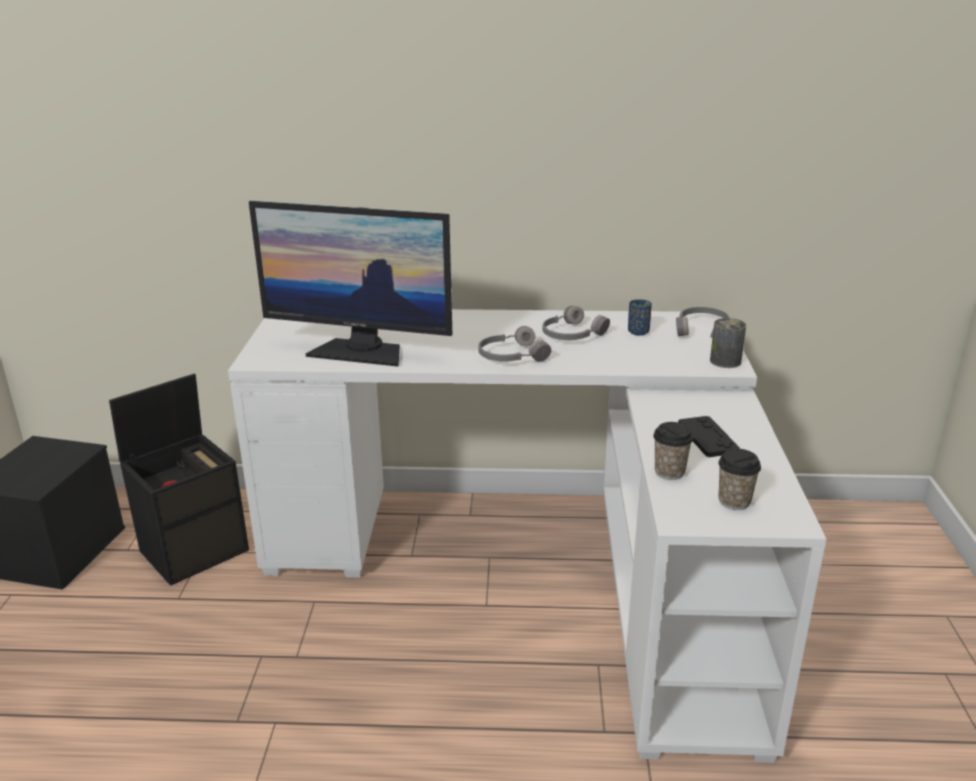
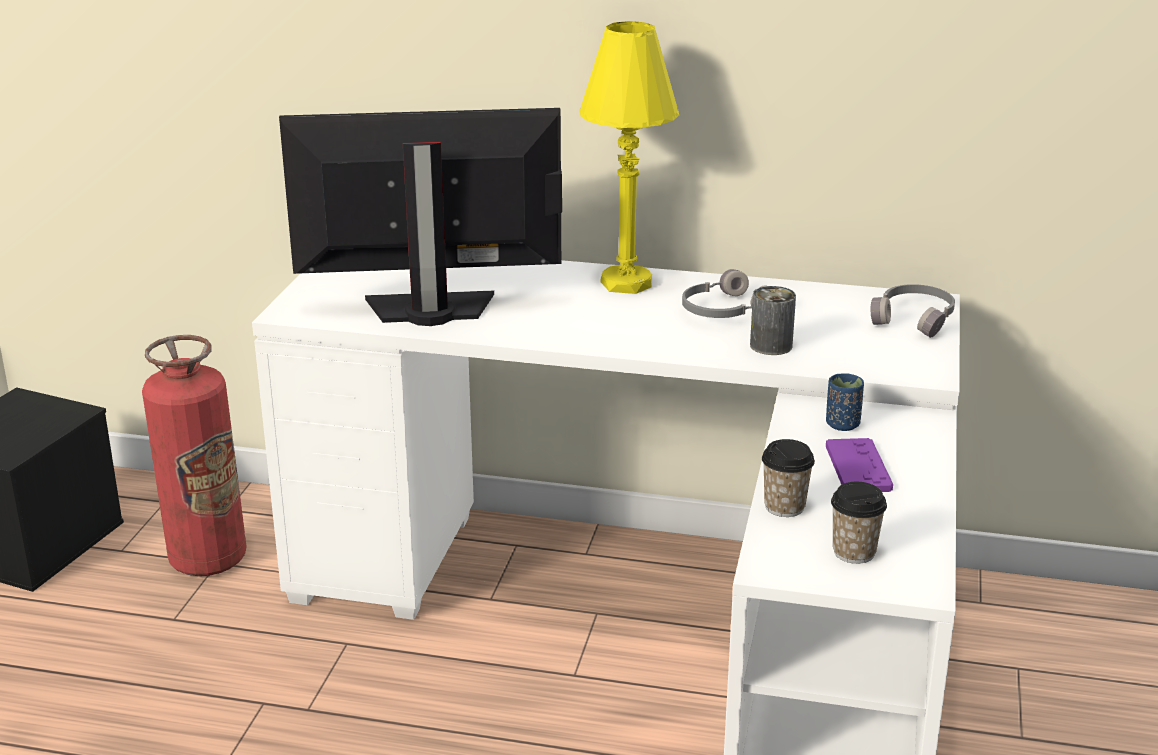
camera: 10 degrees right, 0 degrees up
(195, 549) = (208, 559): black storage box -> fire extinguisher
(361, 351) = (430, 310): monitor -> monitor turned 150 degrees clockwise
(495, 321) = (626, 283): none -> yellow table lamp
(511, 356) = (628, 333): grey headphones -> none
(638, 332) = (820, 314): blue cup -> blue cup (842, 425)
(707, 438) = (858, 467): black game controller -> purple game controller
(725, 361) = (924, 365): can -> can (771, 346)

